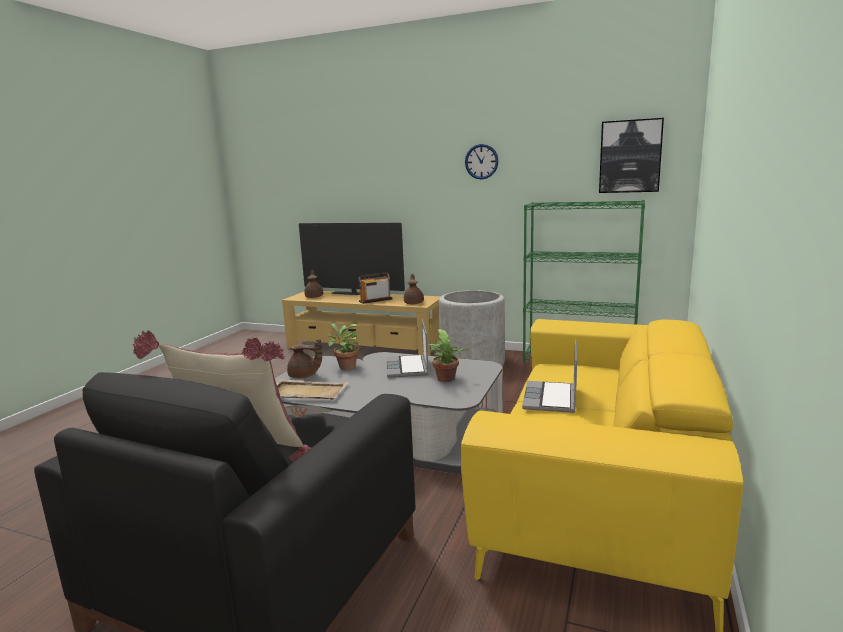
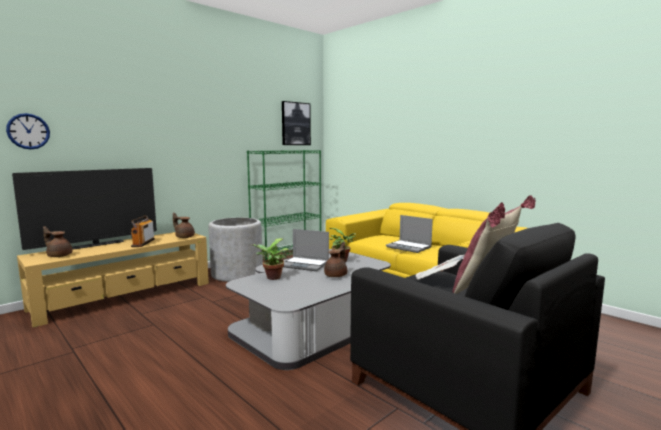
camera: 65 degrees left, 5 degrees down
(304, 376) = (270, 291): brown teapot -> brown teapot (336, 275)
(306, 392) = (309, 294): beige tray -> none
(481, 161) = (210, 119): wall clock -> wall clock (28, 131)

